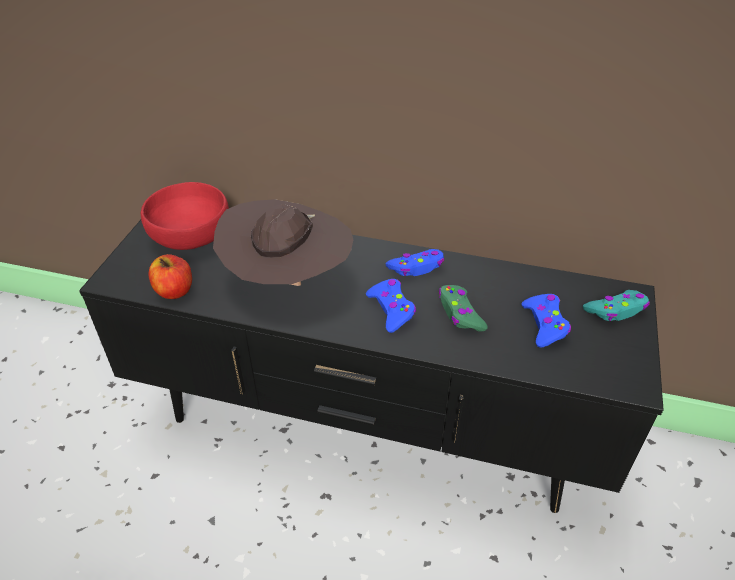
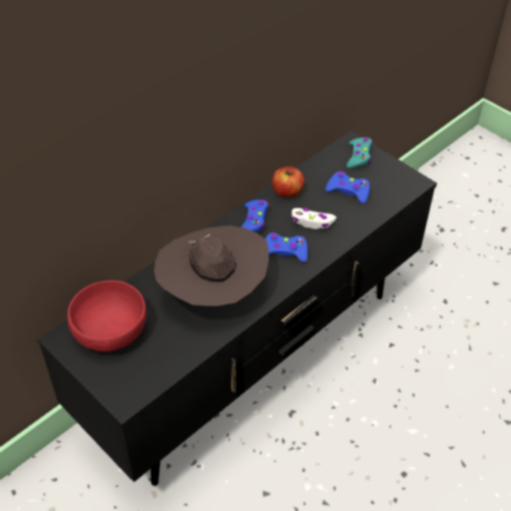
camera: 60 degrees left, 5 degrees up
(174, 291) = (173, 361): apple -> apple (287, 191)
(460, 313) = (312, 222): green game controller -> white game controller

